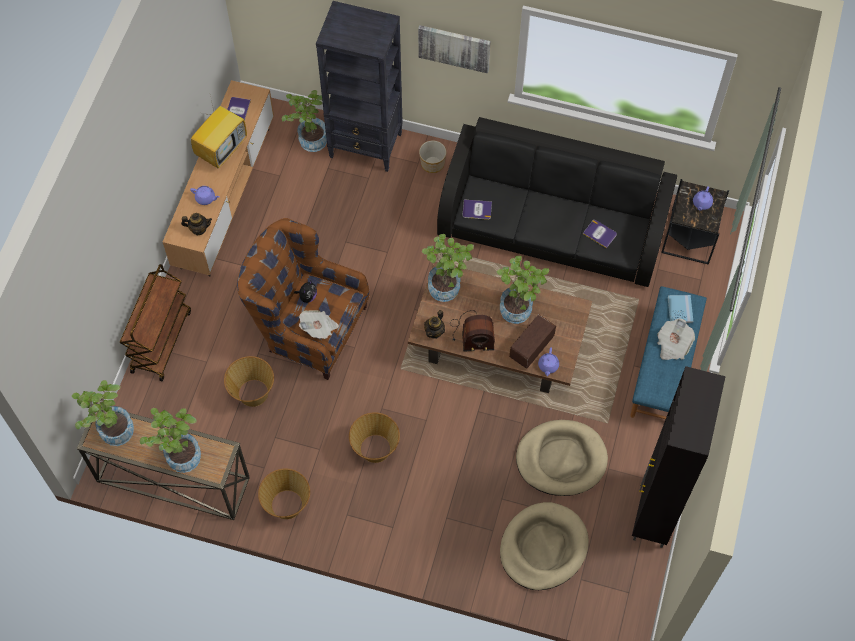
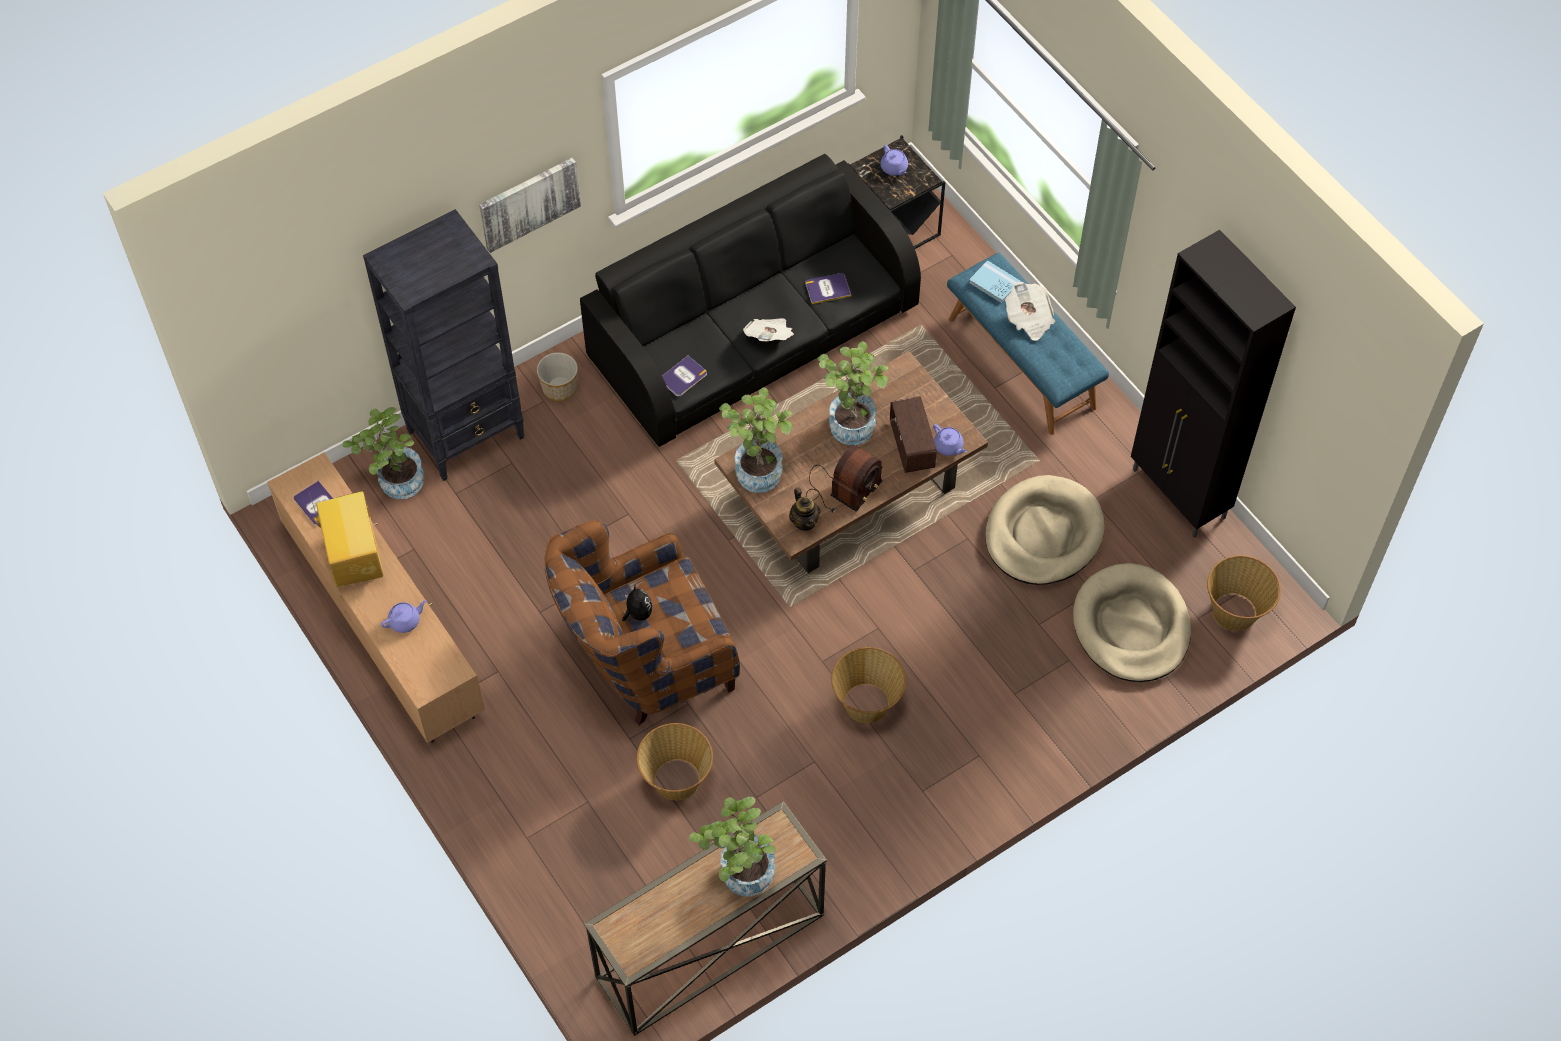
camera: 50 degrees left, 5 degrees down
(112, 430) = (638, 929): potted plant -> none
(161, 340) = (510, 831): brown cart -> none
(198, 229) = (440, 657): teapot -> none
(287, 505) = (855, 844): basket -> basket (1235, 612)
(319, 328) = (691, 630): newspaper -> newspaper (770, 337)

